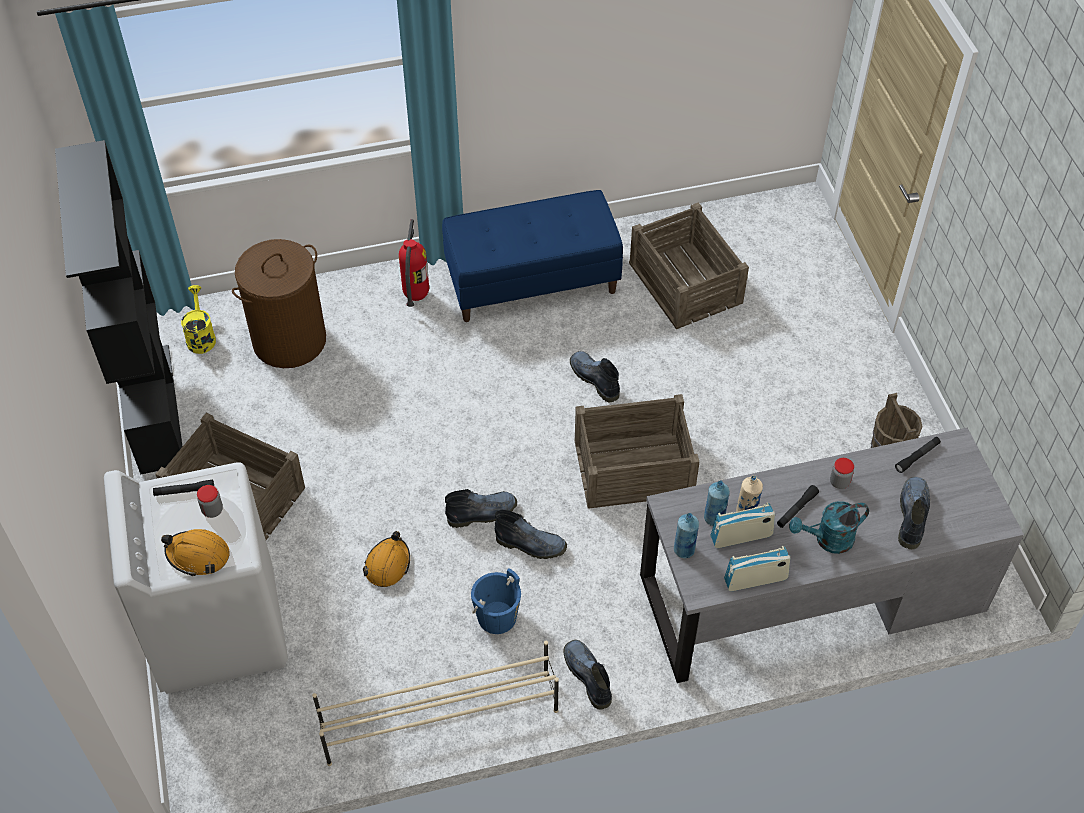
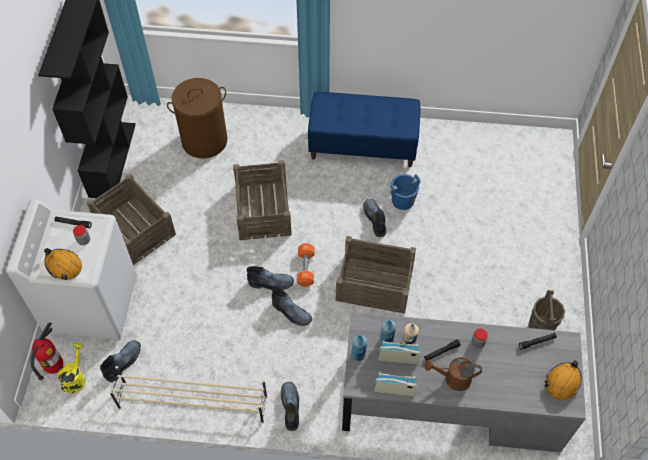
camera: 20 degrees right, 5 degrees up
(200, 336) = (155, 123): yellow watering can -> yellow watering can (76, 378)
(387, 565) = (203, 297): orange hard hat -> orange hard hat (562, 382)
(415, 296) = (289, 134): fire extinguisher -> fire extinguisher (54, 367)
(497, 617) = (252, 351): blue bucket -> blue bucket (402, 200)
(524, 477) = (306, 268): none -> orange dumbbell
(686, 282) = (459, 172): crate -> crate (263, 209)
(828, 540) = (452, 379): turquoise watering can -> brown watering can
(912, 514) = (516, 380): boot -> boot (123, 361)

